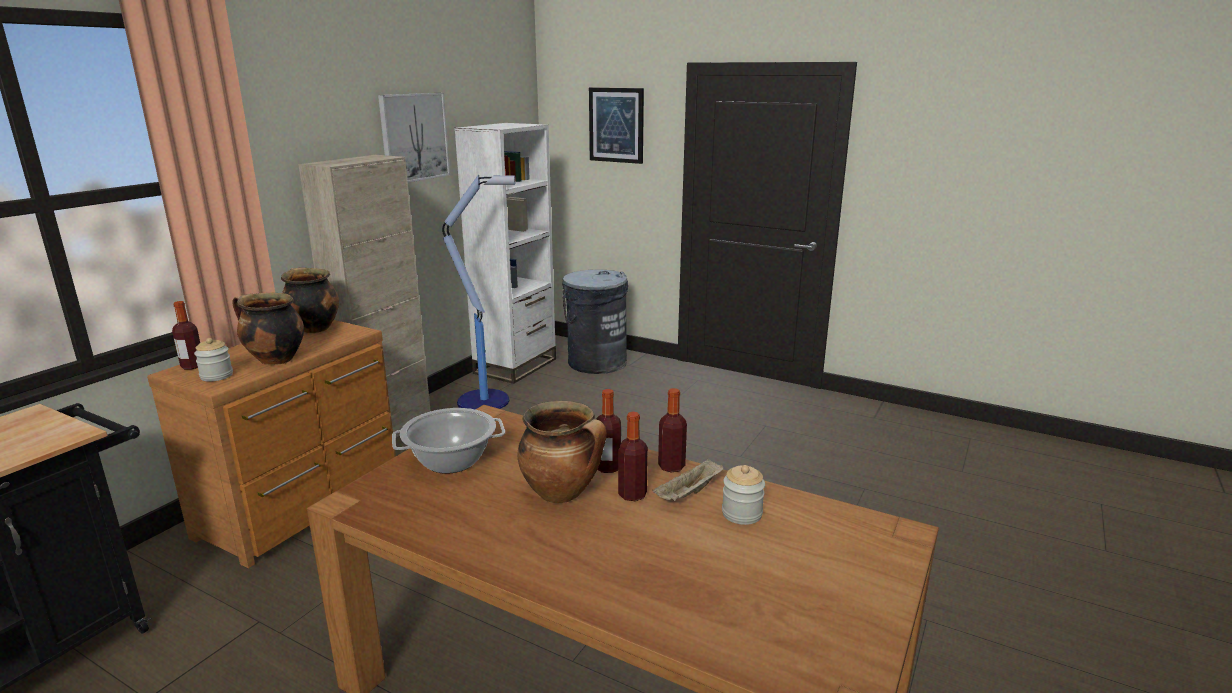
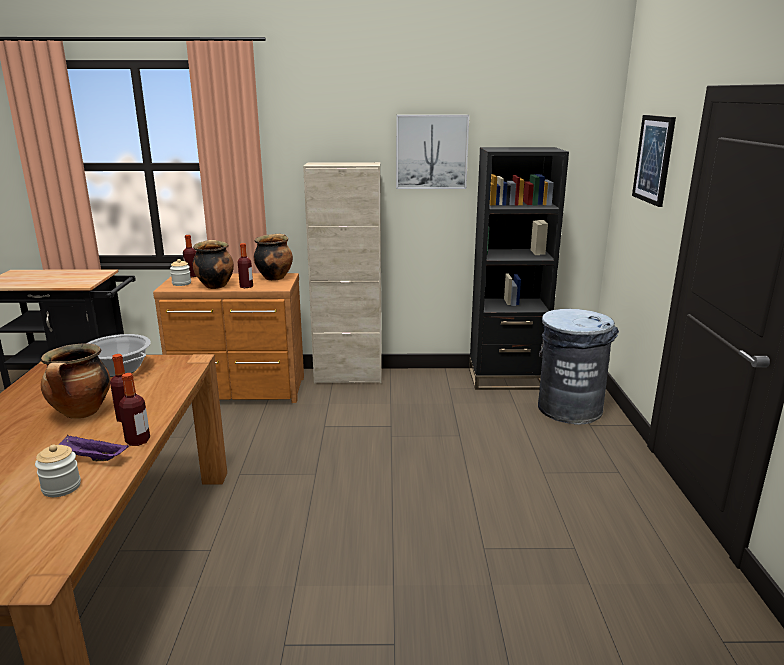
camera: 60 degrees right, 0 degrees up
(486, 401) = (432, 390): floor lamp -> none
(515, 366) = (506, 379): white bookcase -> black bookcase
(632, 494) = (85, 437): bottle -> bottle (246, 286)
(689, 494) = (91, 458): beige tray -> purple tray

